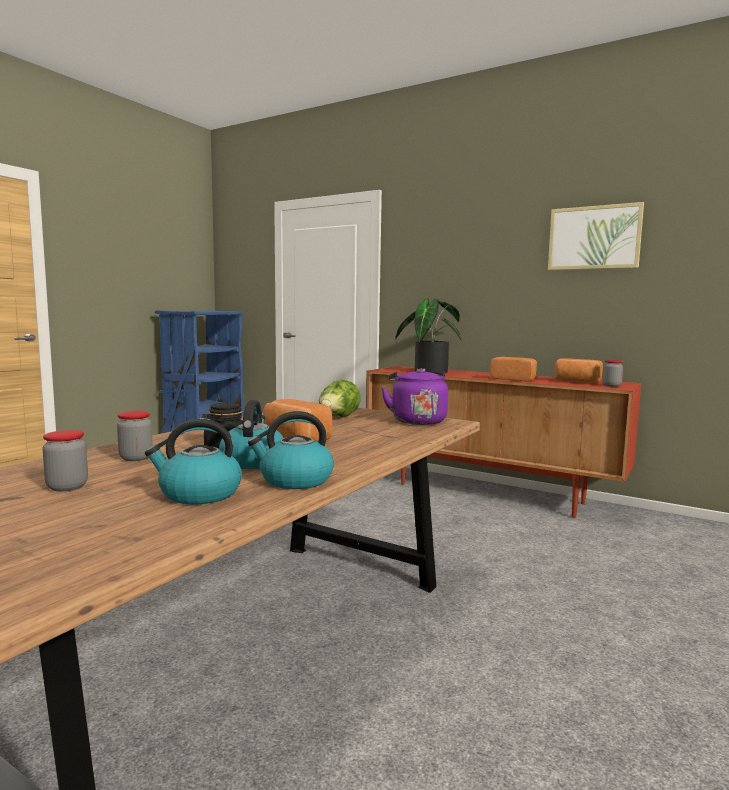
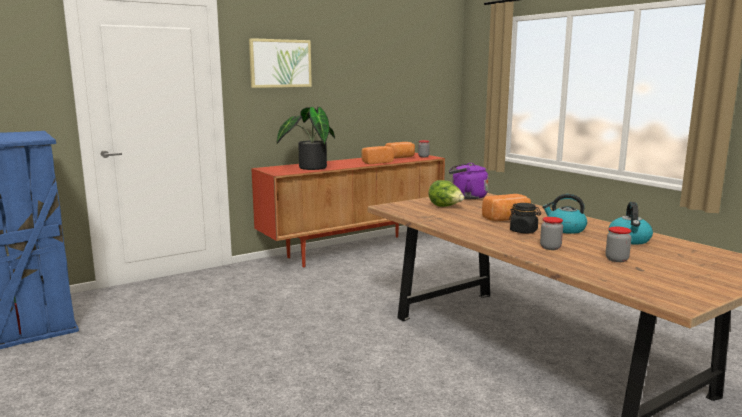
camera: 65 degrees left, 5 degrees up
(295, 480) = (605, 226): kettle -> none
(594, 238) = (385, 58): picture -> picture (280, 63)

